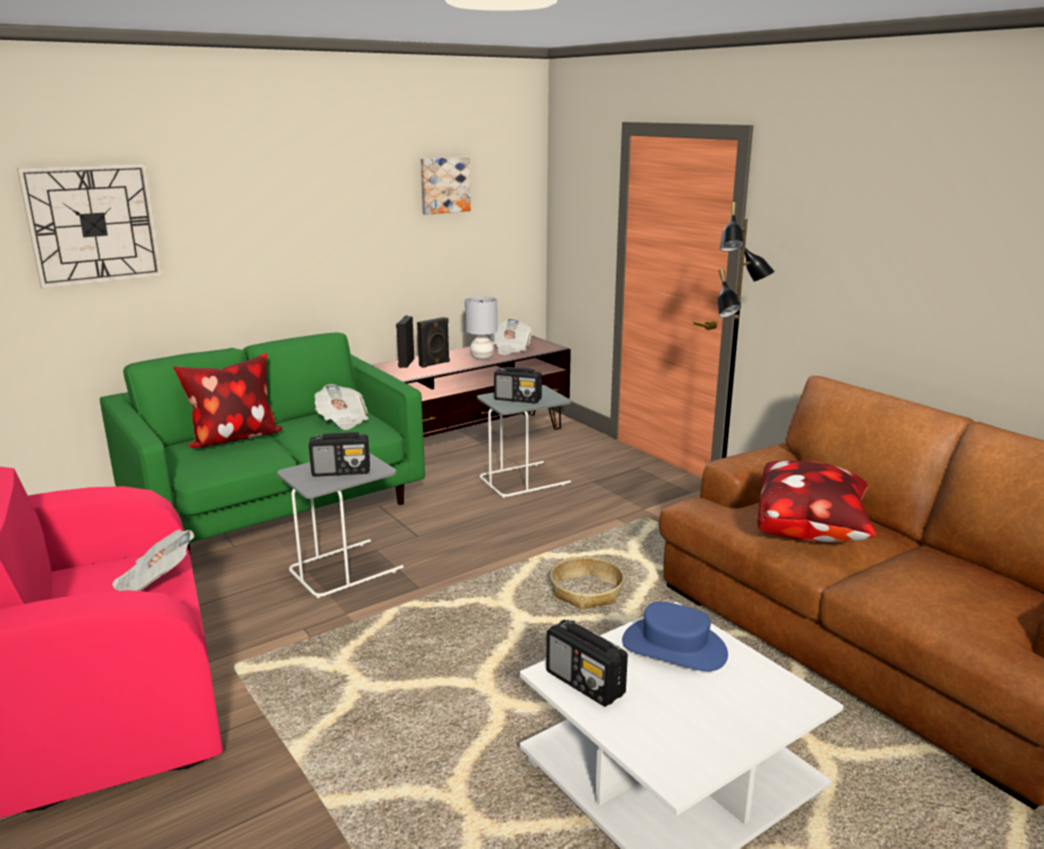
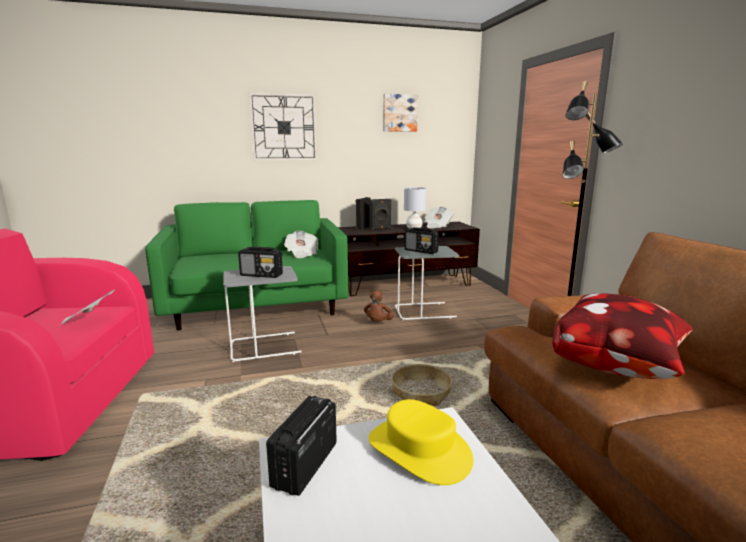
camera: 20 degrees right, 5 degrees down
(93, 224) = (168, 119): wall clock -> wall clock (284, 127)
(233, 439) = (229, 256): pillow -> none
(474, 507) = (378, 323): none -> brown plush toy
(585, 683) = (304, 465): radio -> radio turned 45 degrees clockwise
(674, 647) = (419, 450): blue hat -> yellow hat

